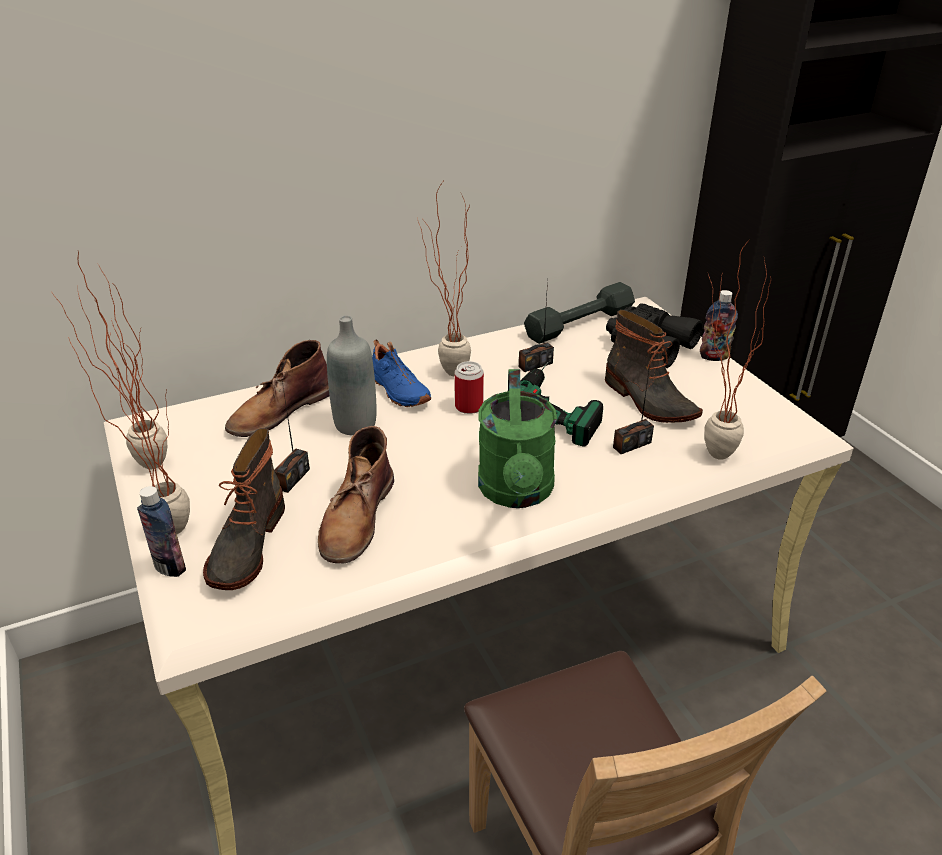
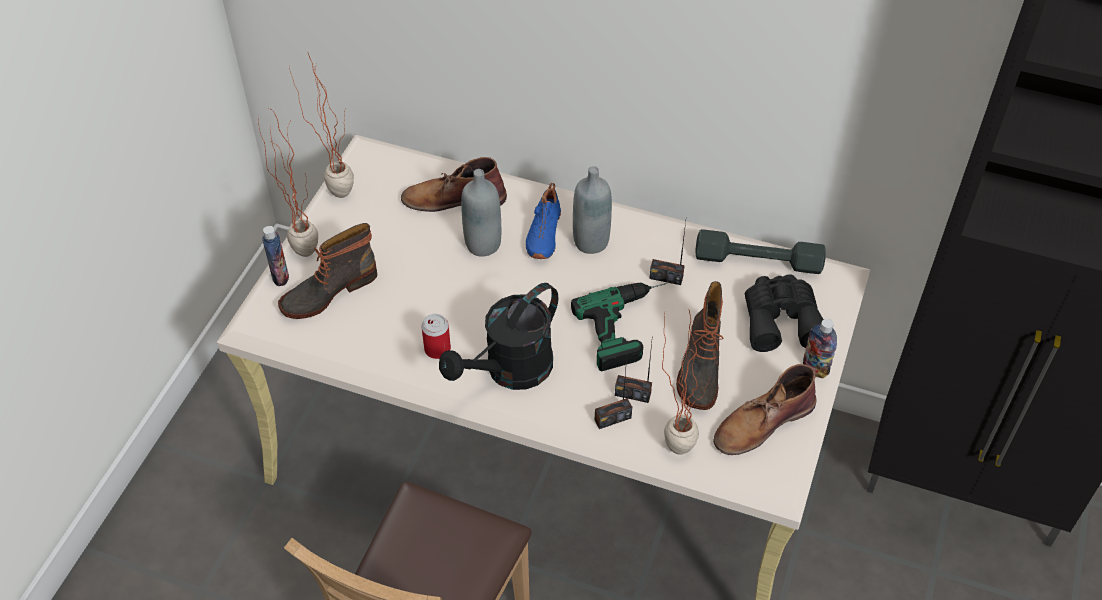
camera: 45 degrees right, 15 degrees up
(292, 479) = (400, 261): radio -> radio (612, 418)
(357, 517) = (402, 317): brown boot -> brown boot (762, 422)
(445, 375) = (591, 242): potted plant -> grey bottle
(469, 407) = (570, 282): can -> can (437, 349)
(517, 493) = (510, 372): green watering can -> black watering can

